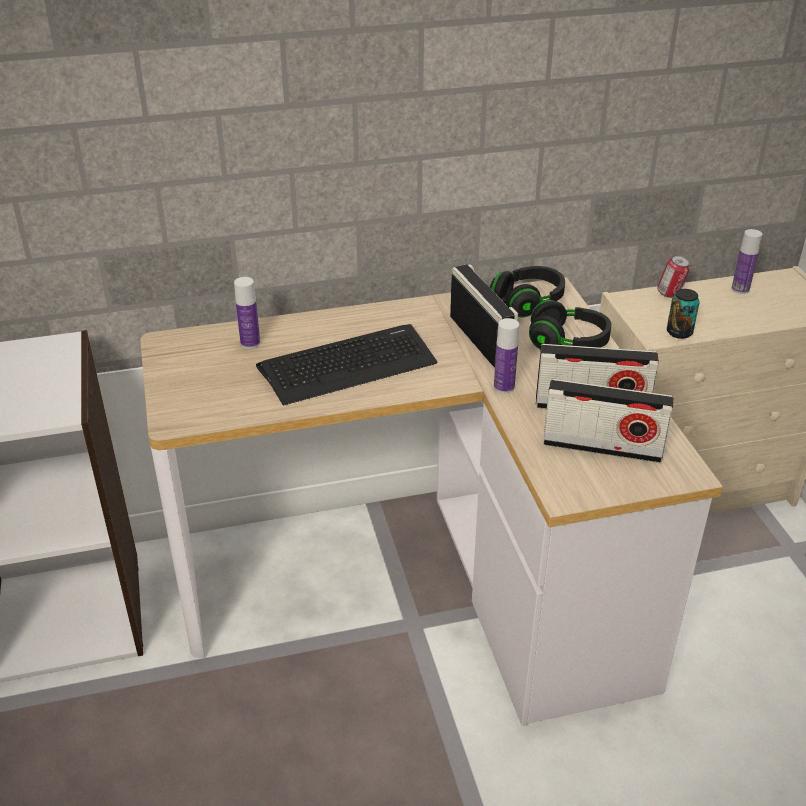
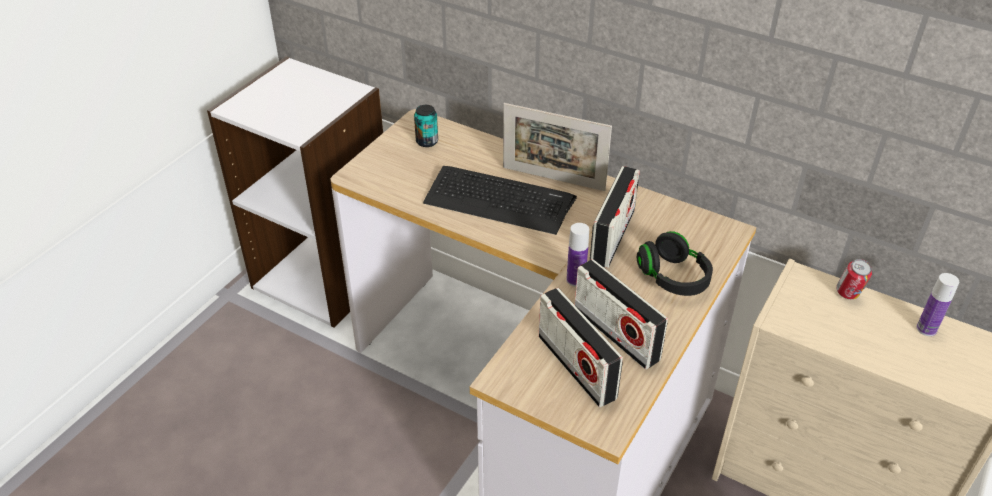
camera: 45 degrees right, 5 degrees up
(250, 343) = (463, 150): bottle -> none
(367, 323) = (553, 179): none -> picture frame
(527, 303) = (691, 229): black headphones -> none
(679, 332) = (804, 329): can -> can (427, 141)

